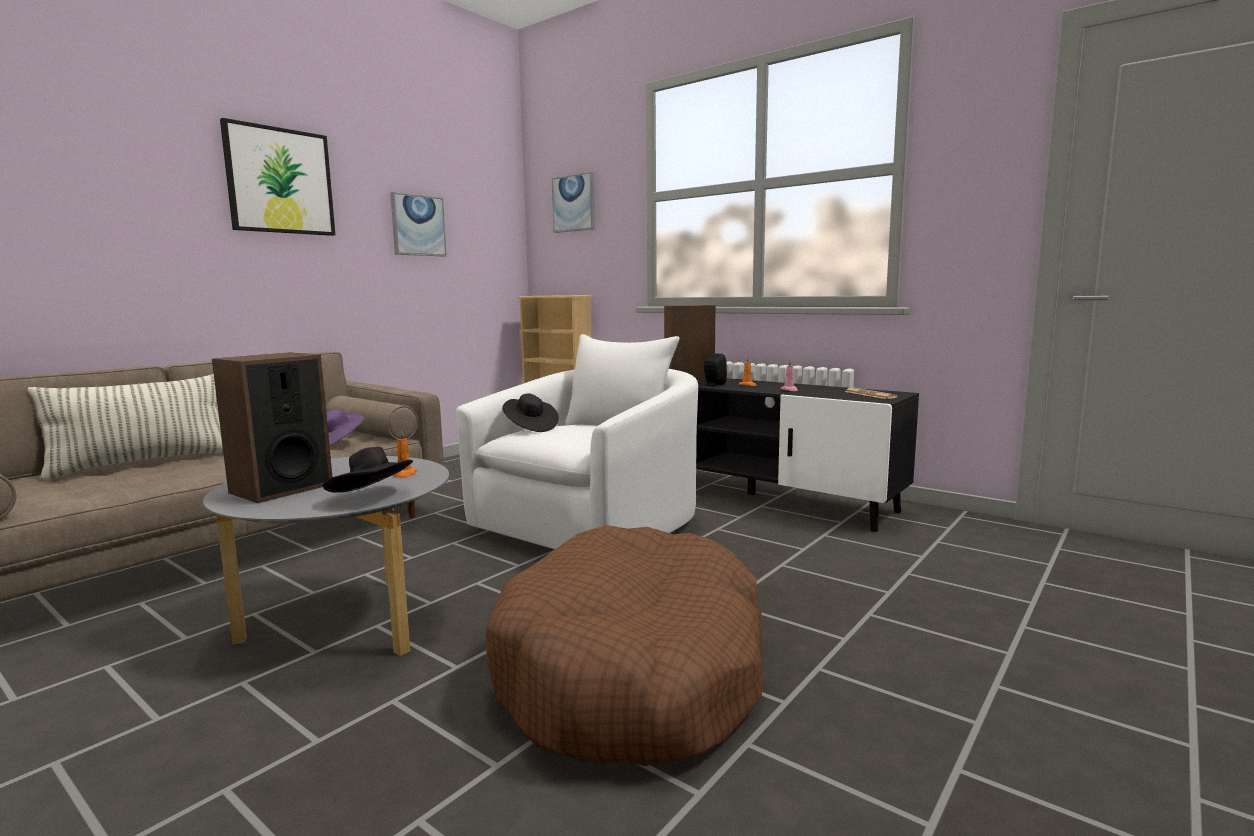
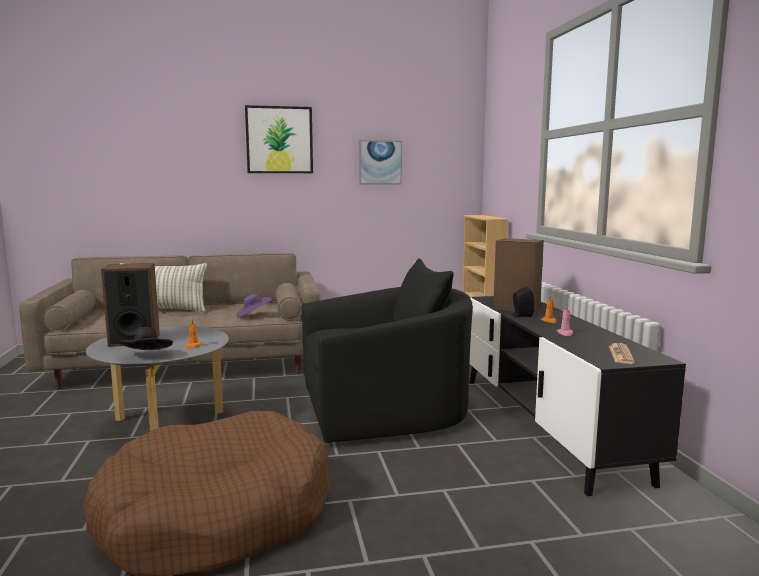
camera: 40 degrees right, 0 degrees up
(530, 428) = (342, 327): black hat -> none
(574, 203) = (505, 139): picture -> none
(594, 523) = (384, 411): white armchair -> black armchair

